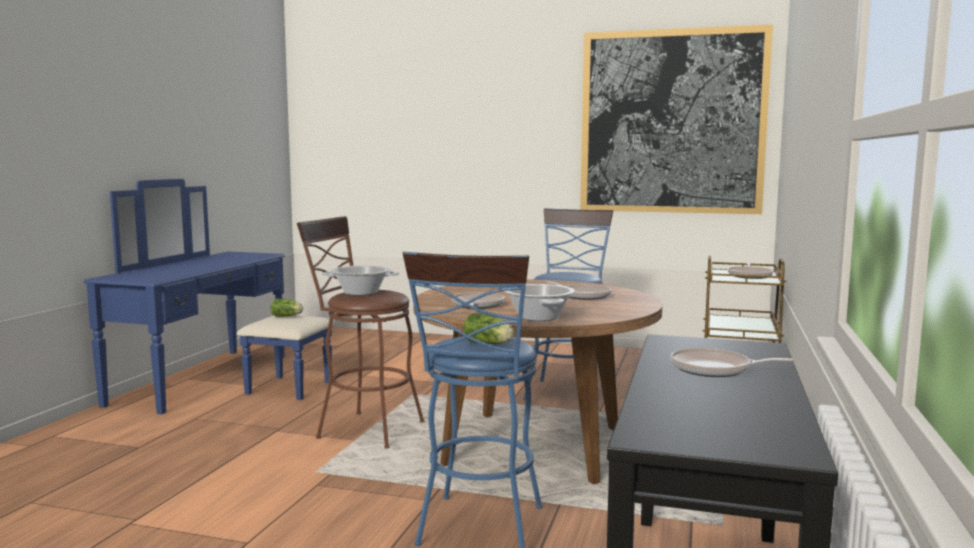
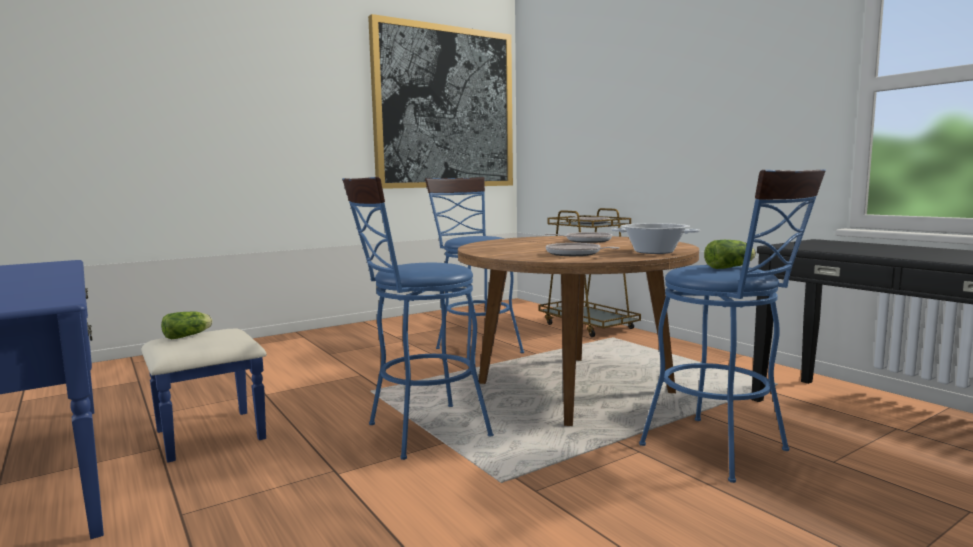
camera: 50 degrees left, 0 degrees up
(361, 292) = (416, 266): cooking pot -> none
(363, 429) = (419, 432): brown stool -> blue stool
(715, 369) = (885, 249): frying pan -> none

